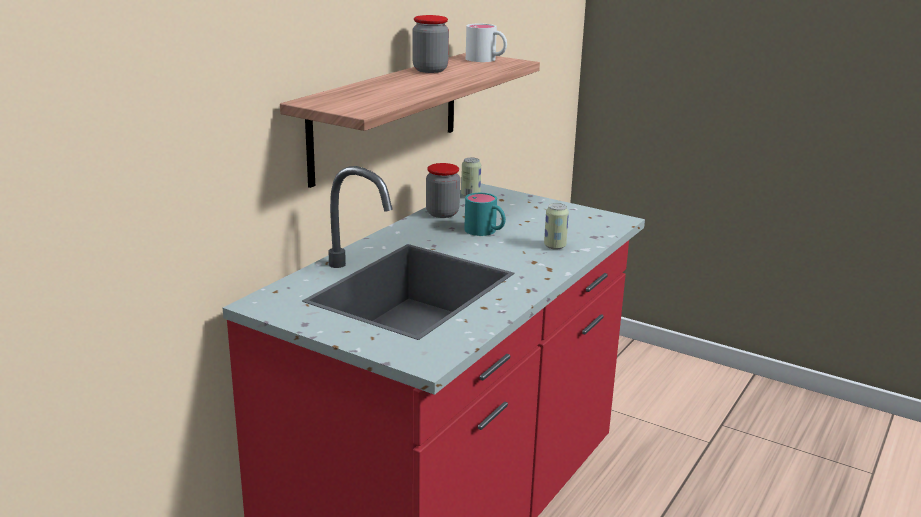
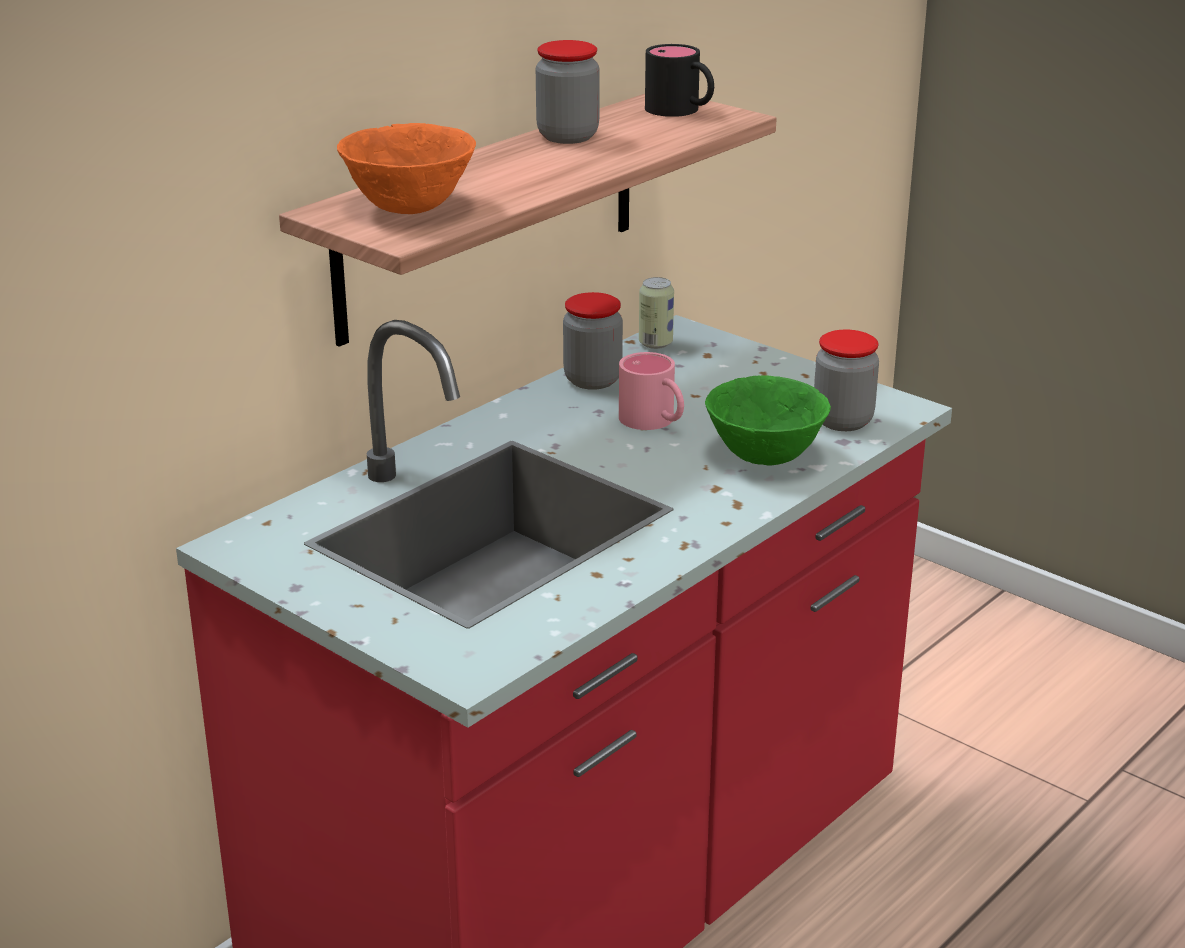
camera: 10 degrees right, 5 degrees up
(358, 99) = (411, 208): none -> orange bowl
(486, 60) = (681, 111): white mug -> black mug
(486, 232) = (654, 422): turquoise mug -> pink mug
(554, 246) = (764, 458): can -> green bowl
(589, 227) = (842, 421): none -> jar

